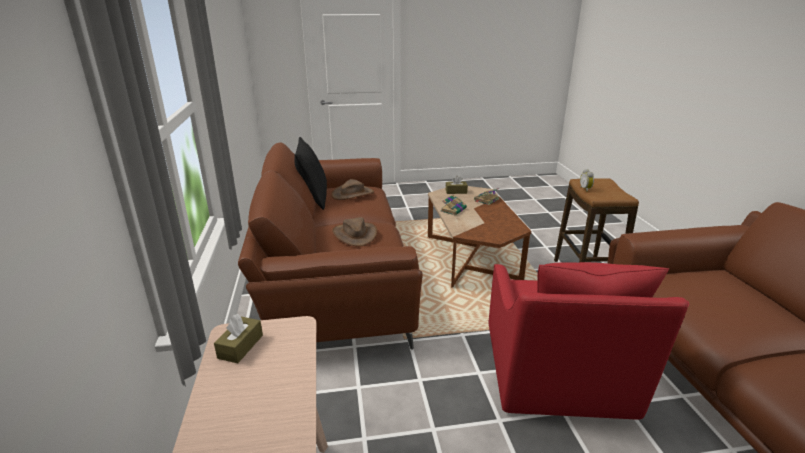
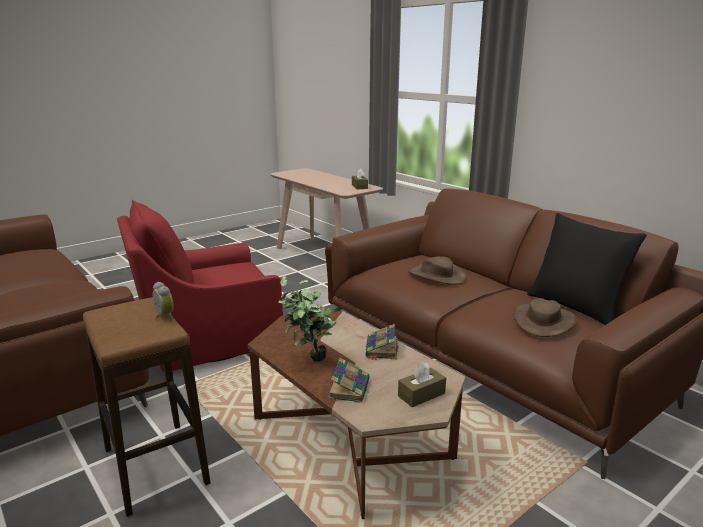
camera: 150 degrees right, 5 degrees down
(499, 214) = (307, 361): none -> potted plant
(556, 374) = (206, 337): red armchair -> red armchair turned 90 degrees counterclockwise

